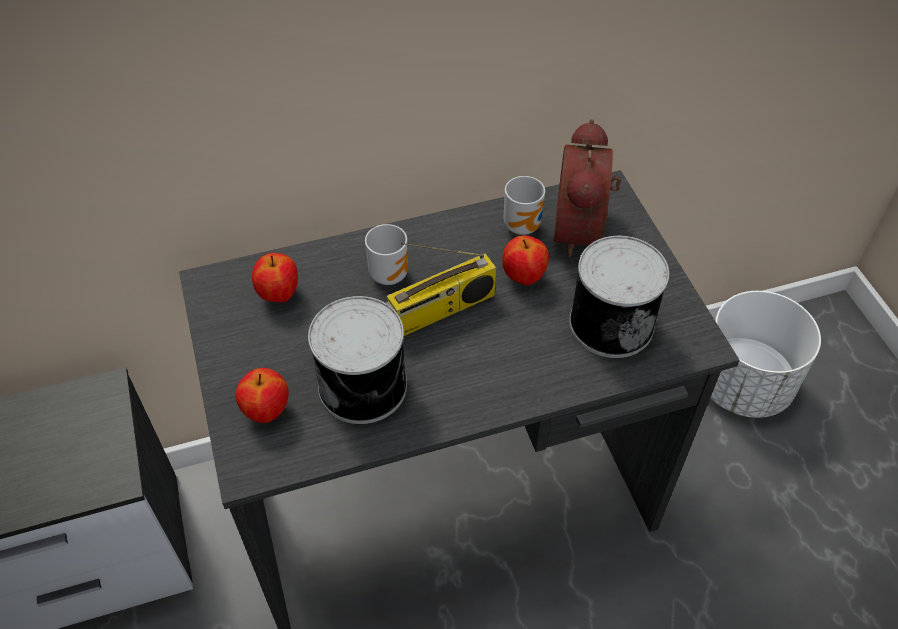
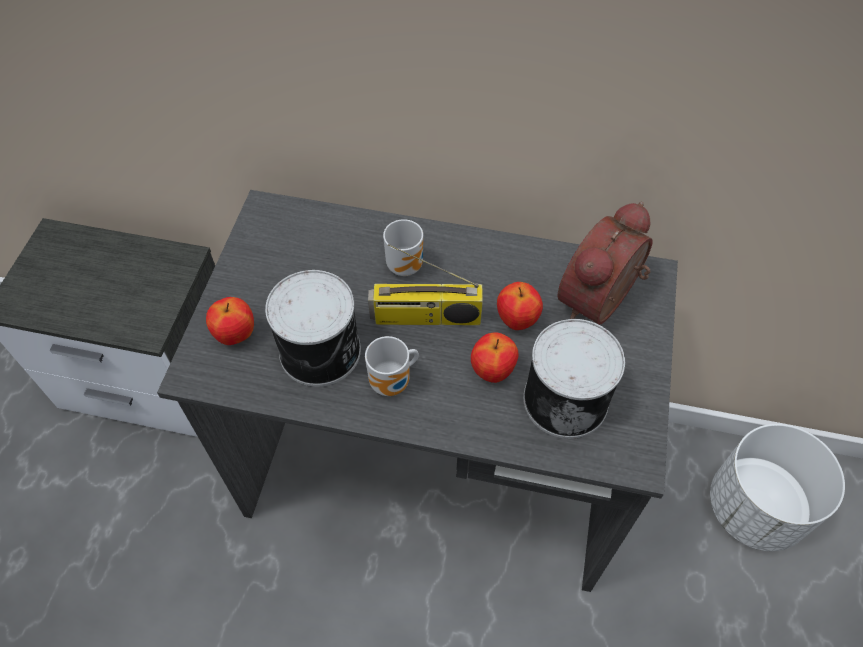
camera: 30 degrees right, 5 degrees up
(279, 295) = (309, 243): apple -> apple (492, 371)
(524, 225) = (550, 274): mug -> mug (393, 383)

